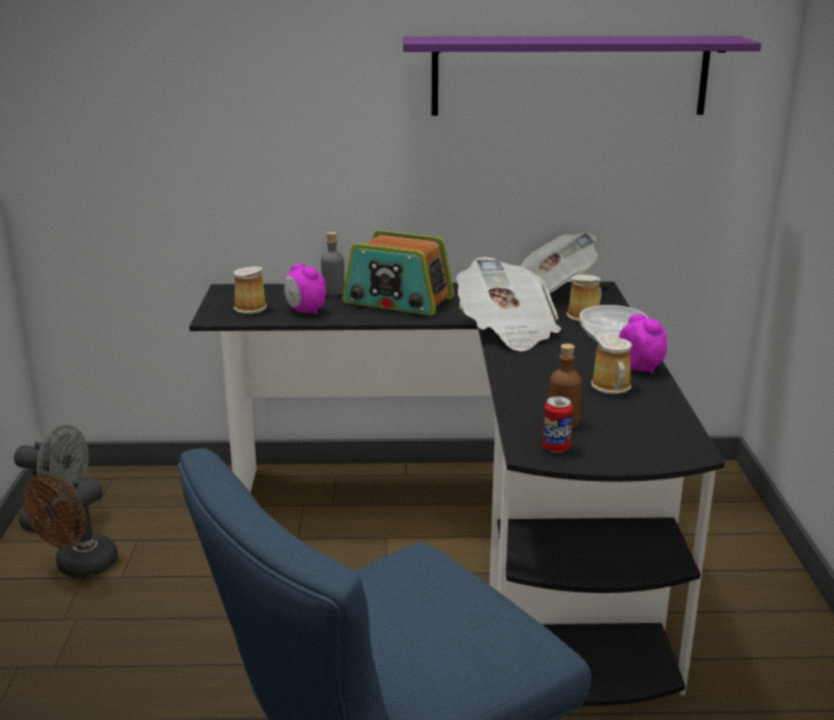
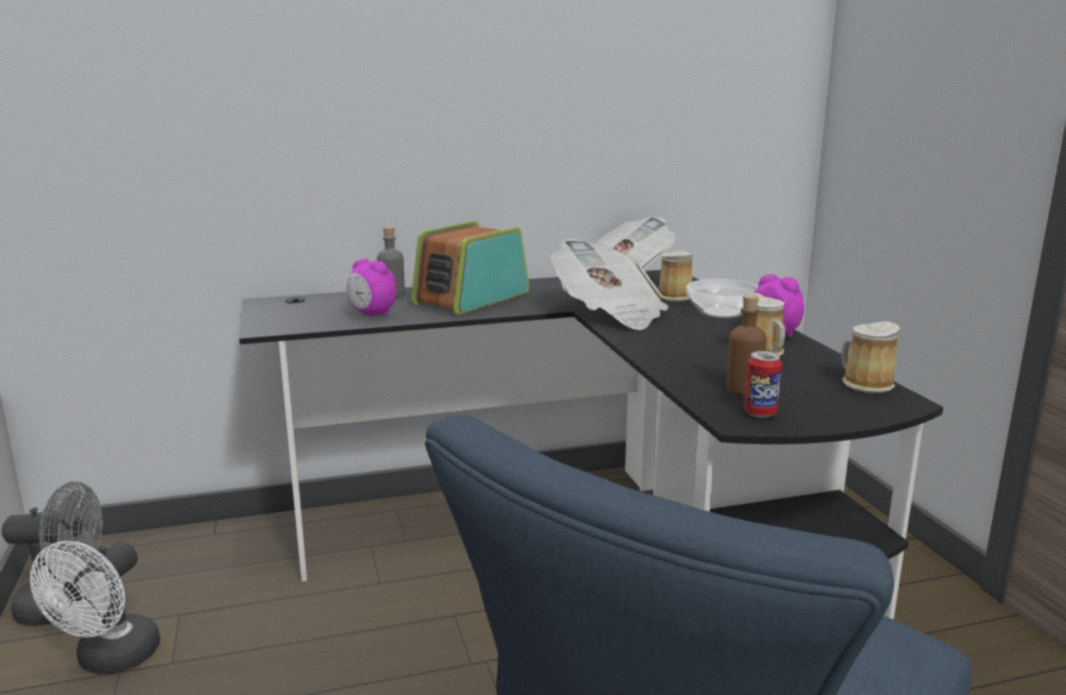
camera: 15 degrees left, 5 degrees down
(79, 567) = (110, 660): brown fan -> white fan
(249, 307) = (303, 316): mug -> mug (864, 384)
(398, 301) = (470, 298): radio -> radio turned 120 degrees clockwise
(569, 76) = (627, 52): purple shelf -> none

